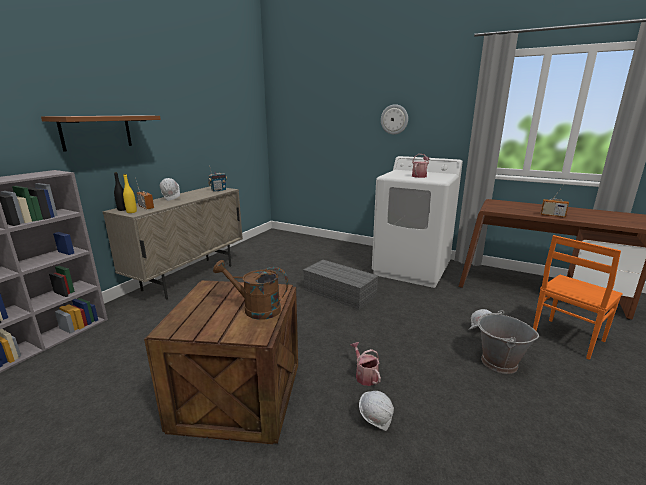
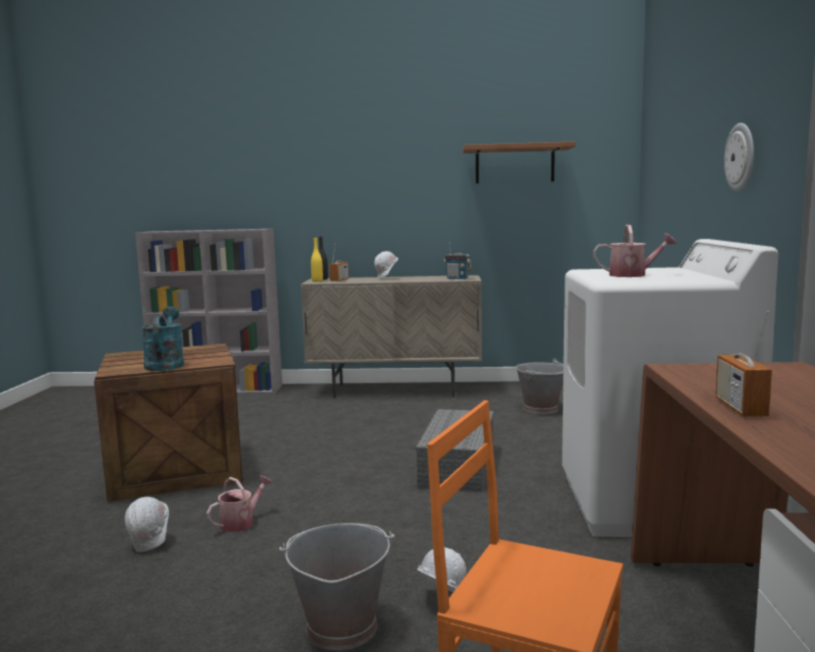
camera: 65 degrees right, 10 degrees down
(96, 132) = (324, 193): brown shelf -> brown shelf (514, 164)
(255, 309) = (165, 364): brown watering can -> turquoise watering can
(284, 254) = (541, 409): none -> grey bucket

